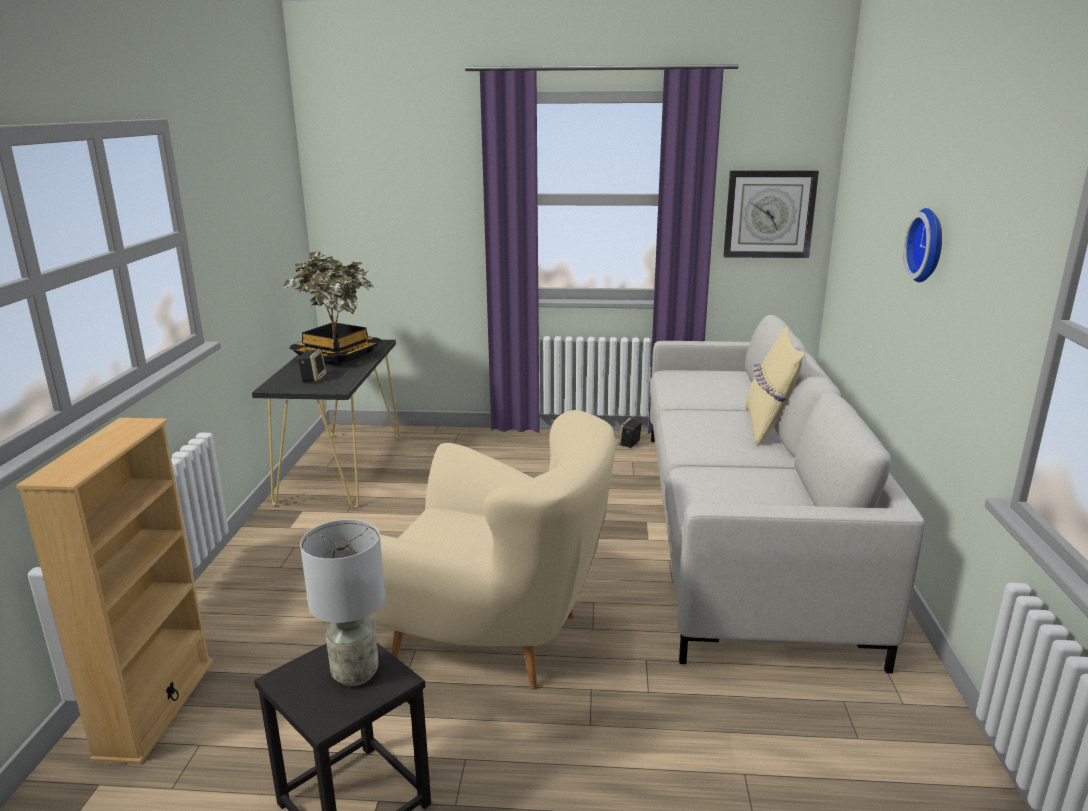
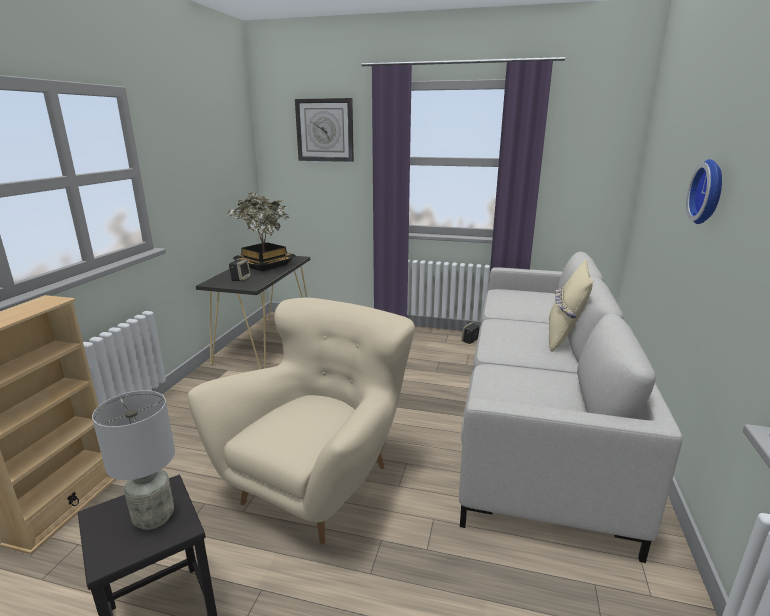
camera: 10 degrees right, 0 degrees up
(491, 636) = (320, 482): beige armchair -> beige armchair turned 90 degrees counterclockwise
(769, 214) = (585, 175): wall clock -> wall clock (325, 130)

